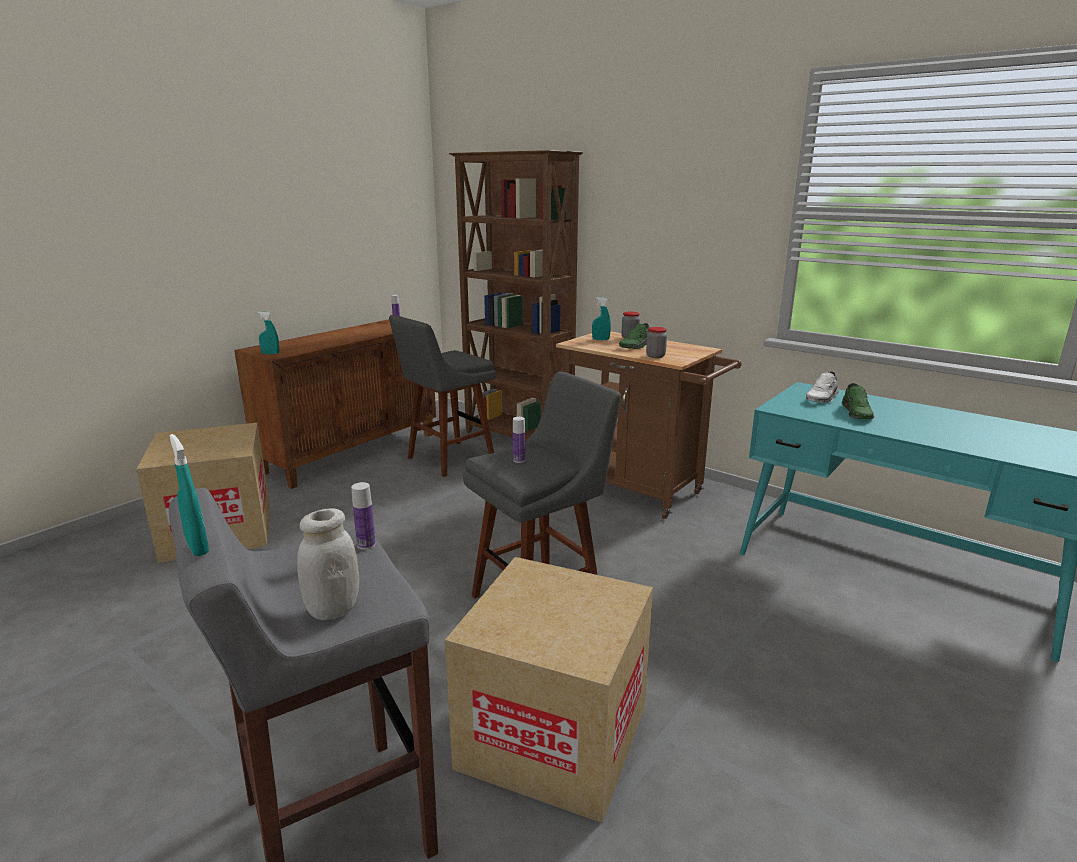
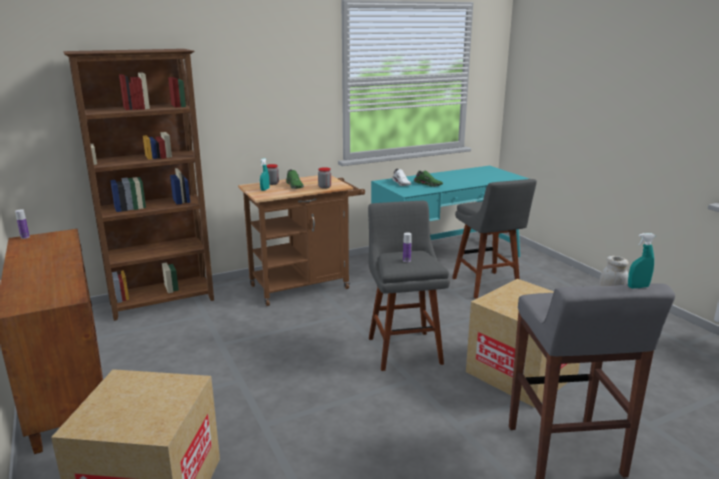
camera: 65 degrees left, 0 degrees up
(270, 353) = (56, 300): turquoise spray bottle -> none
(366, 545) = (545, 294): bottle -> none
(447, 460) = (159, 340): grey stool -> grey stool (487, 286)

